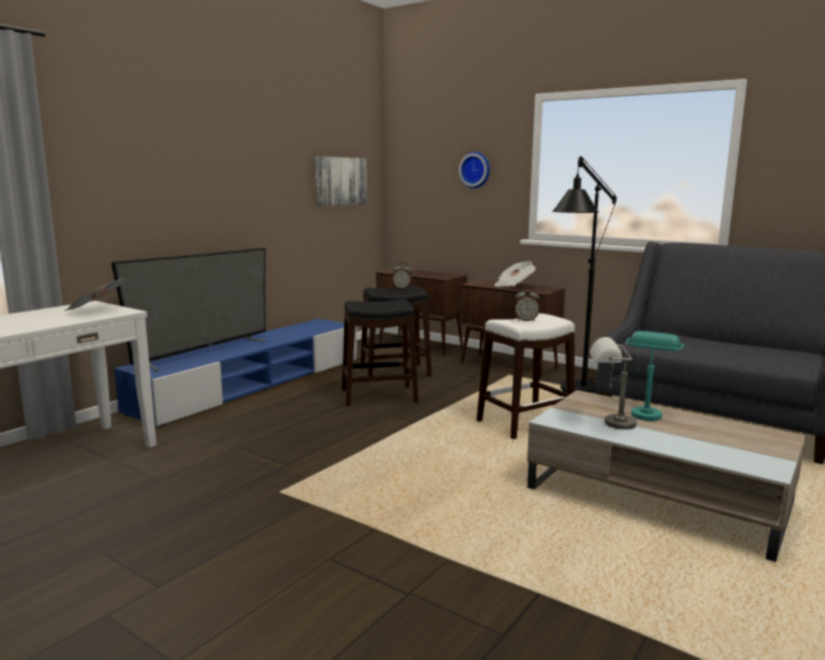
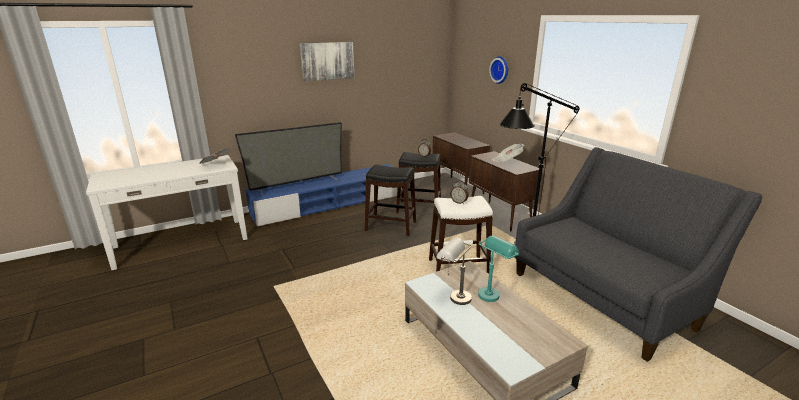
camera: 25 degrees right, 10 degrees up
(340, 181) = (410, 73): picture -> picture (327, 61)

